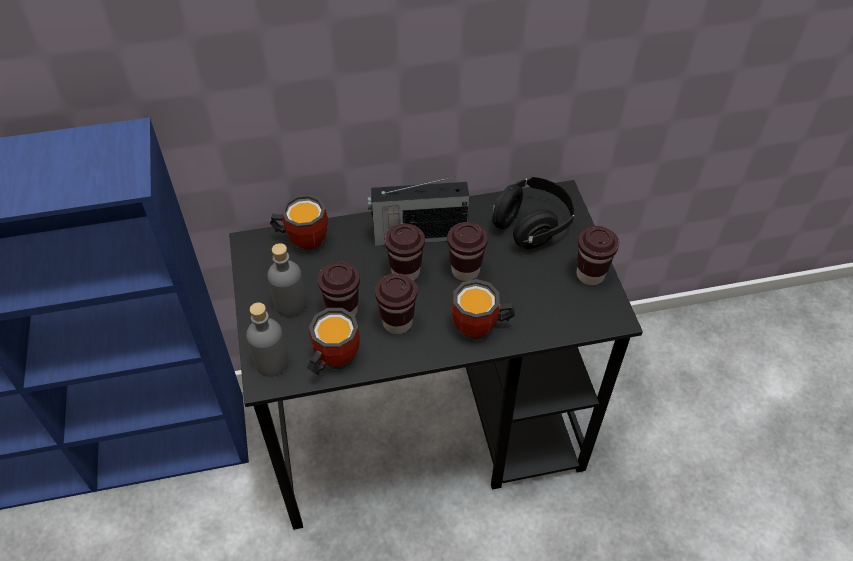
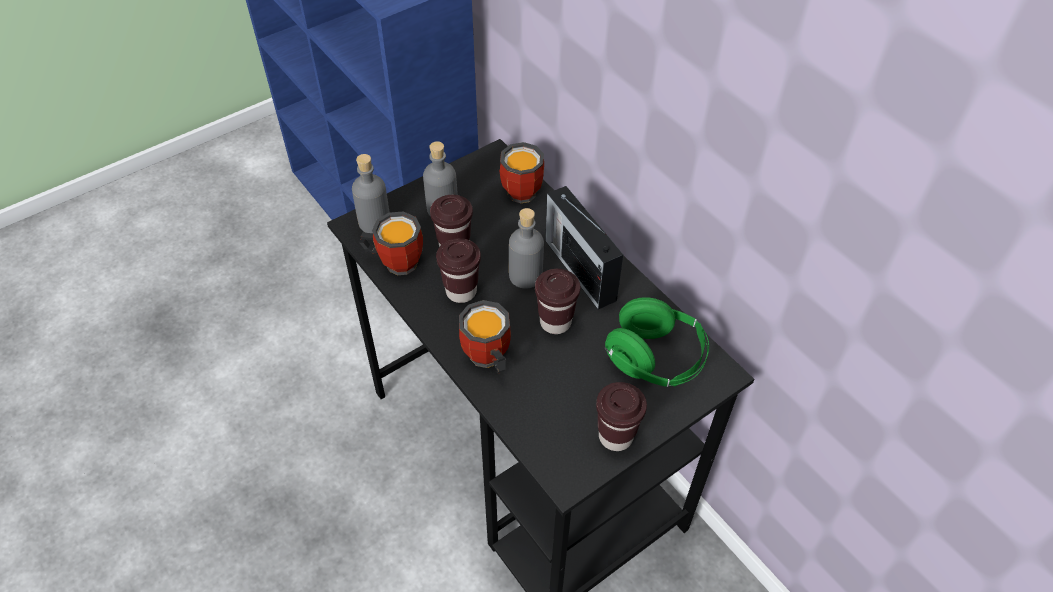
camera: 65 degrees right, 0 degrees up
(405, 272) = (525, 275): brown cup -> grey bottle
(532, 225) = (655, 359): black headphones -> green headphones

